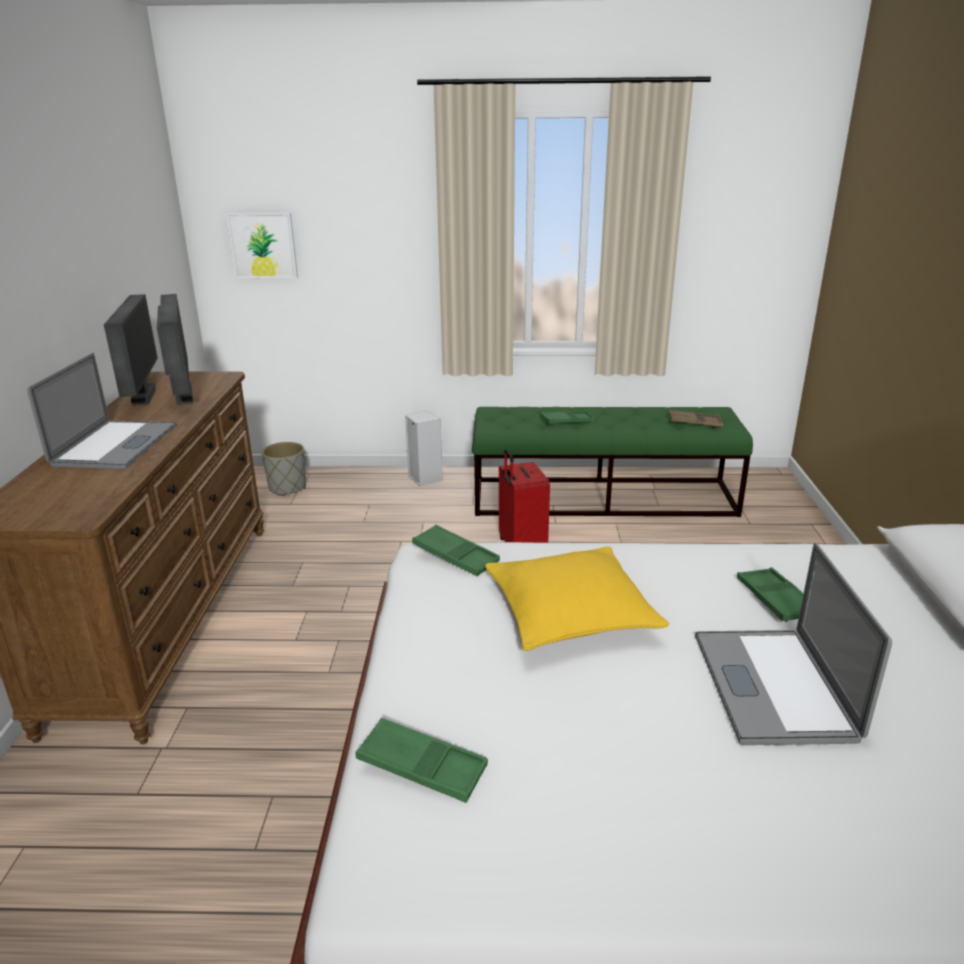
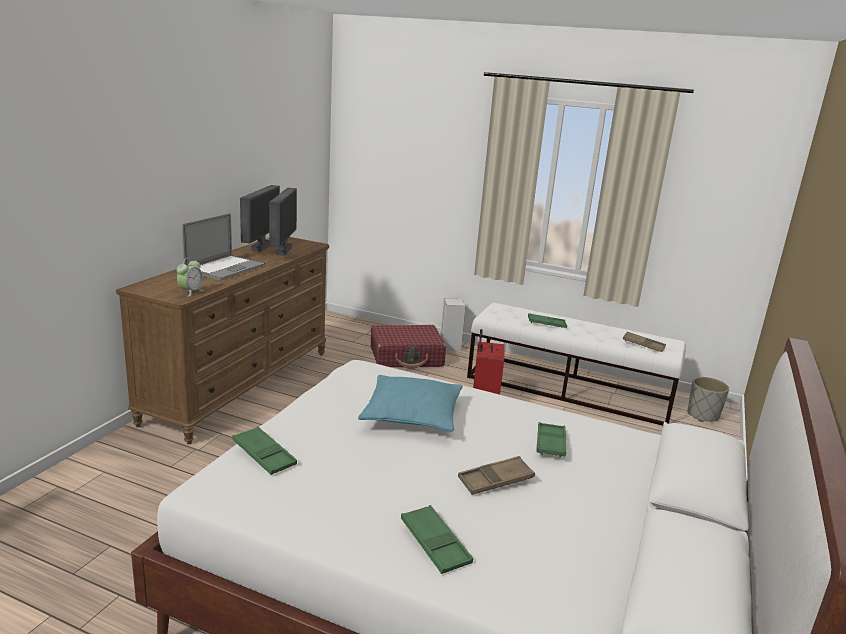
camera: 20 degrees right, 5 degrees down
(90, 502) = (190, 292): none -> alarm clock
(263, 245) = (374, 168): picture -> none
(287, 488) = (356, 332): grey planter -> grey planter (703, 415)
(379, 507) = (406, 357): none -> red suitcase
(455, 556) = (373, 370): green tray -> green tray (435, 544)
(570, 612) = (412, 414): yellow pillow -> turquoise pillow
(603, 498) = (569, 389): green bench -> white bench
(772, 685) = (495, 480): laptop -> brown tray

